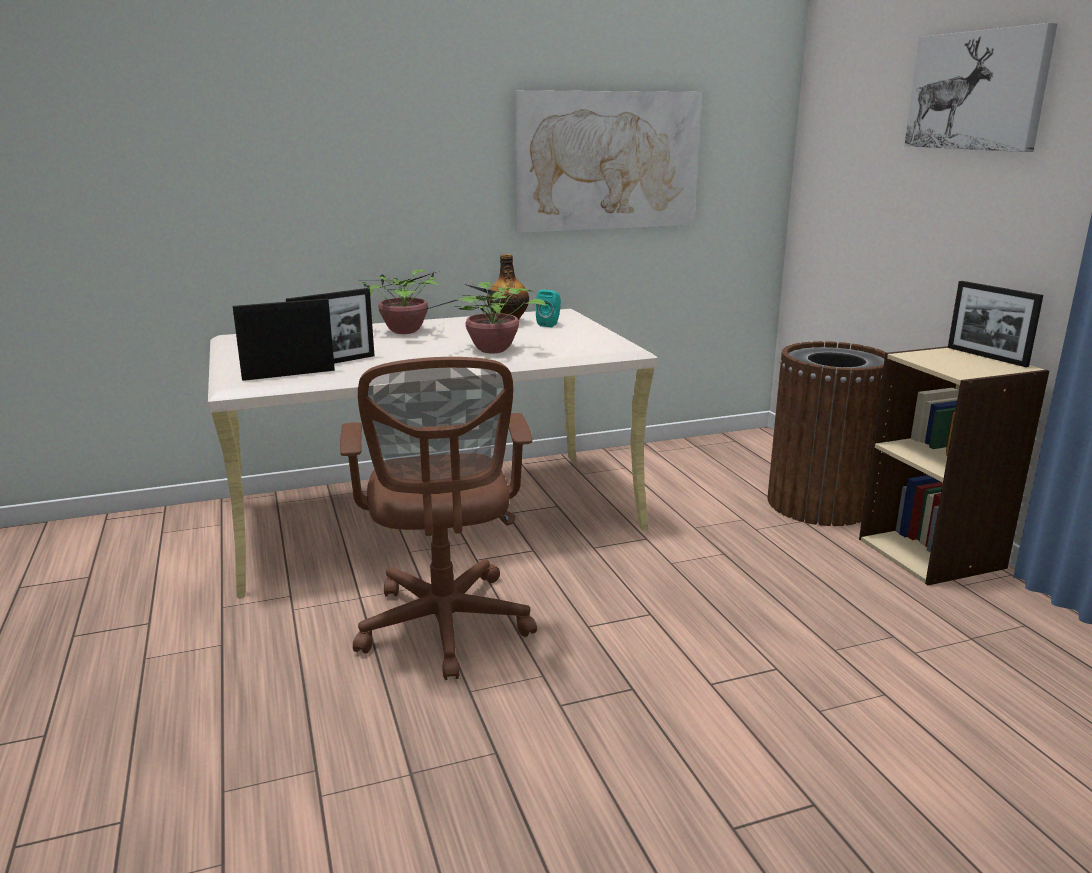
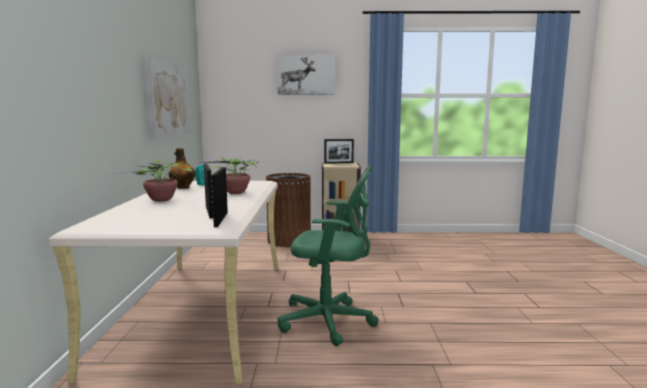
camera: 70 degrees left, 10 degrees down
(445, 629) = (330, 321): brown office chair -> green office chair

